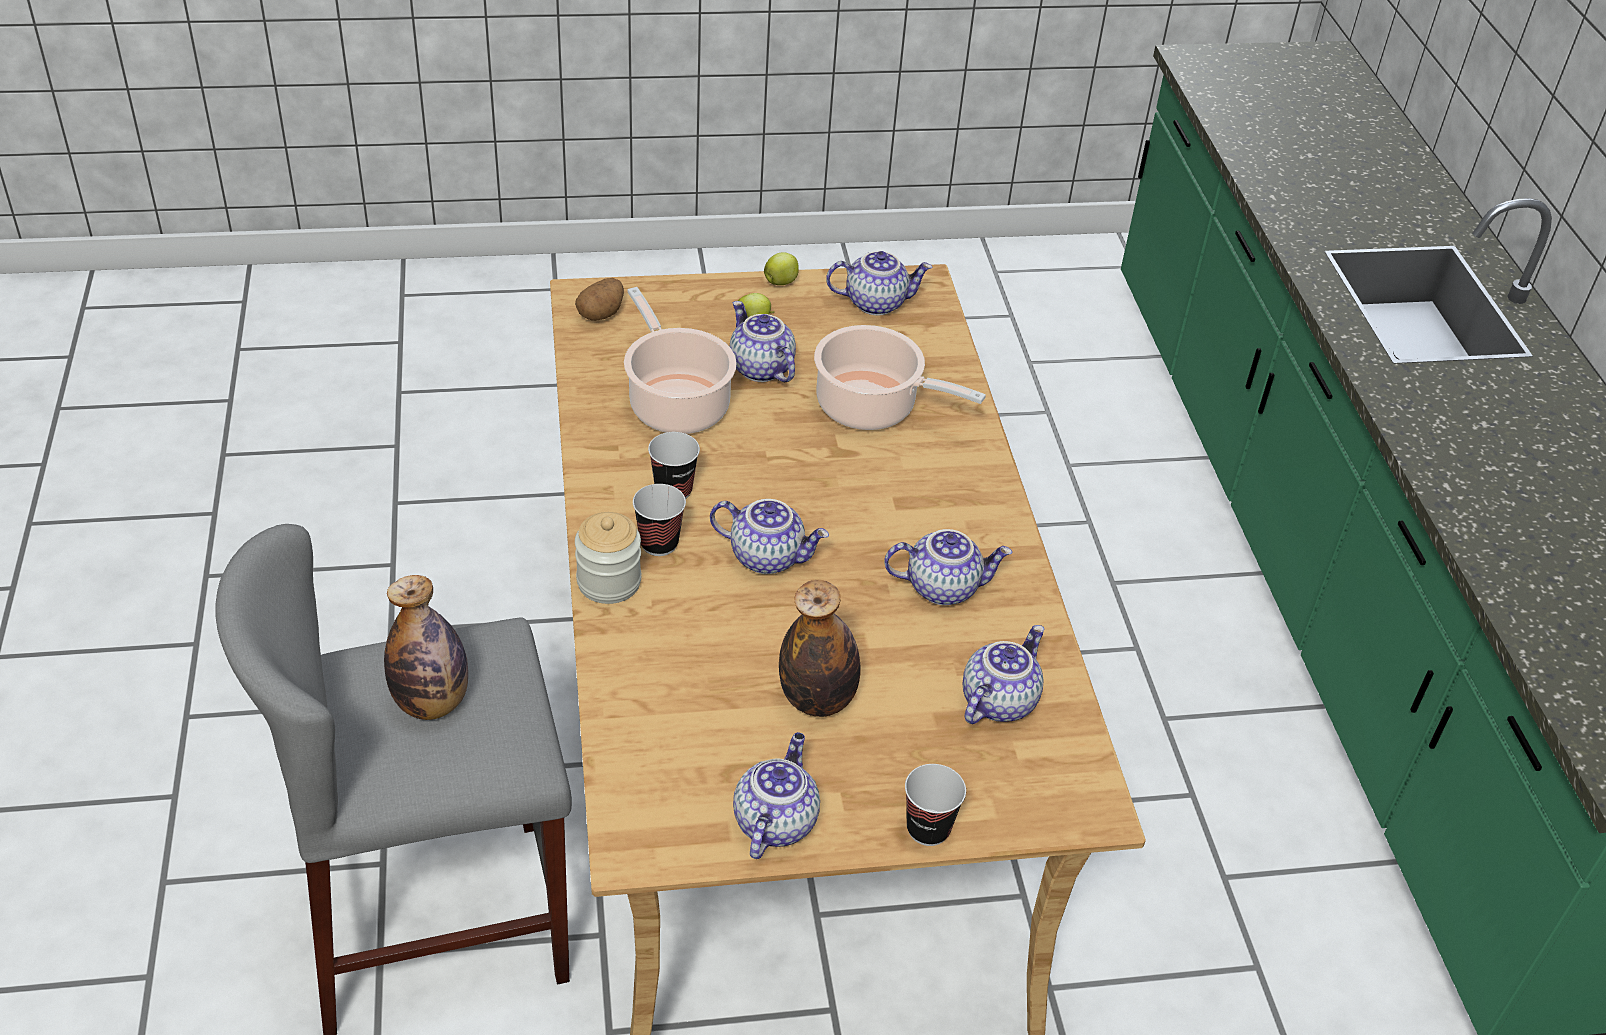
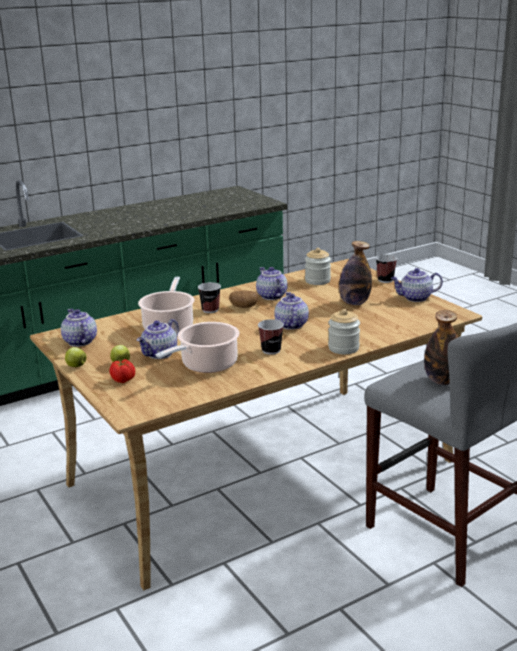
camera: 110 degrees left, 20 degrees down
(601, 313) = (144, 403): potato -> potato (243, 307)
(659, 543) = (308, 345): cup -> cup (210, 310)
(693, 313) = (123, 380): none -> tomato
(997, 700) = (317, 281): teapot -> jar

